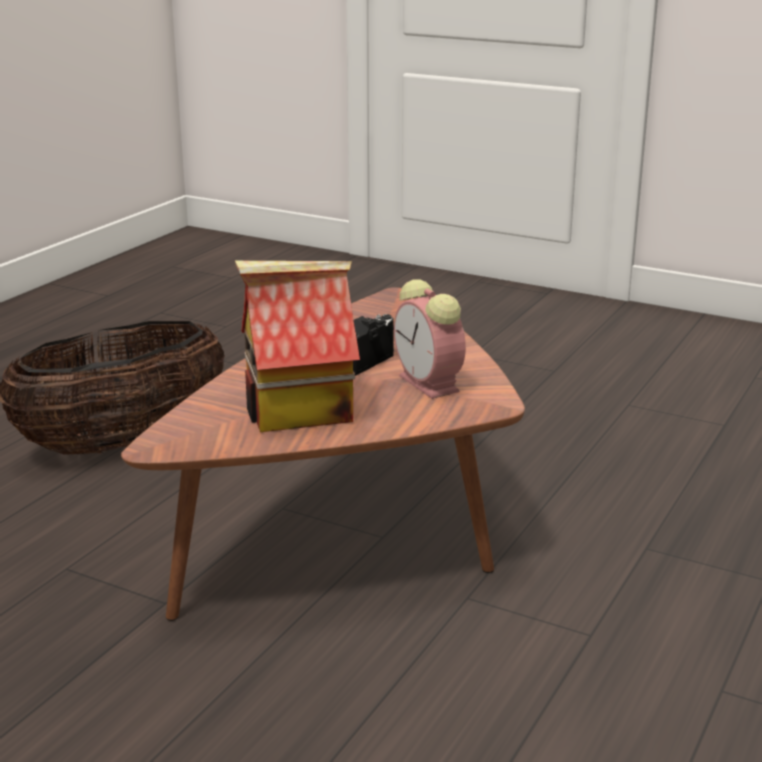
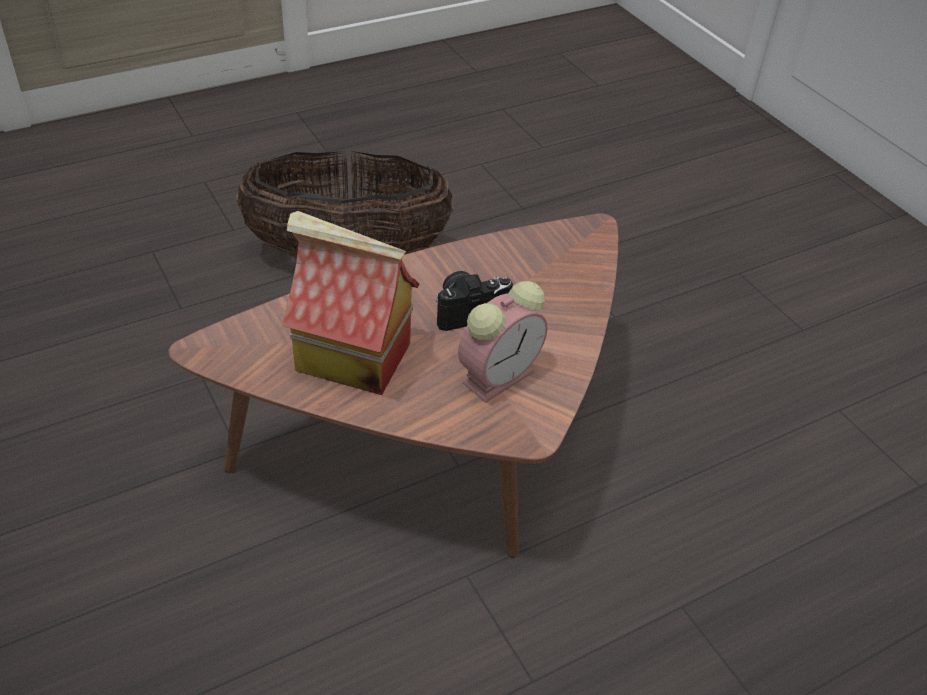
camera: 30 degrees right, 20 degrees up
(431, 384) = (500, 375): alarm clock -> alarm clock turned 135 degrees counterclockwise

